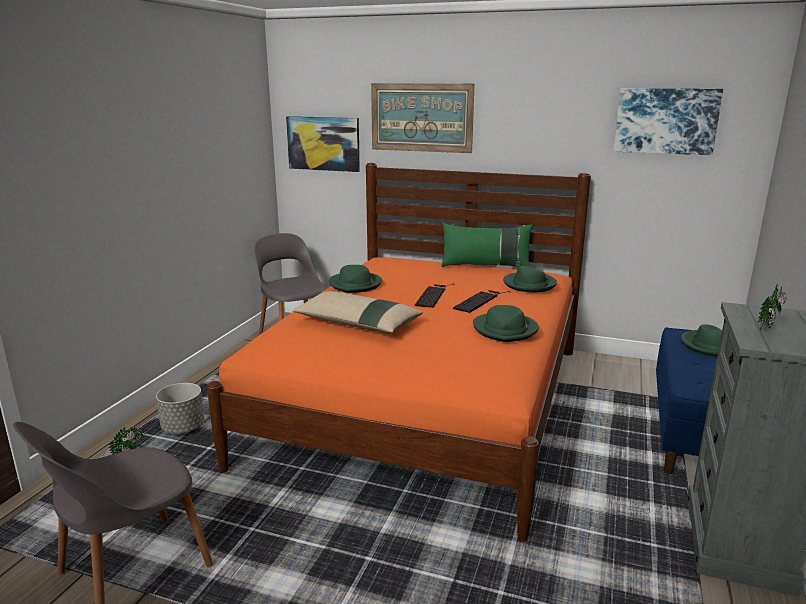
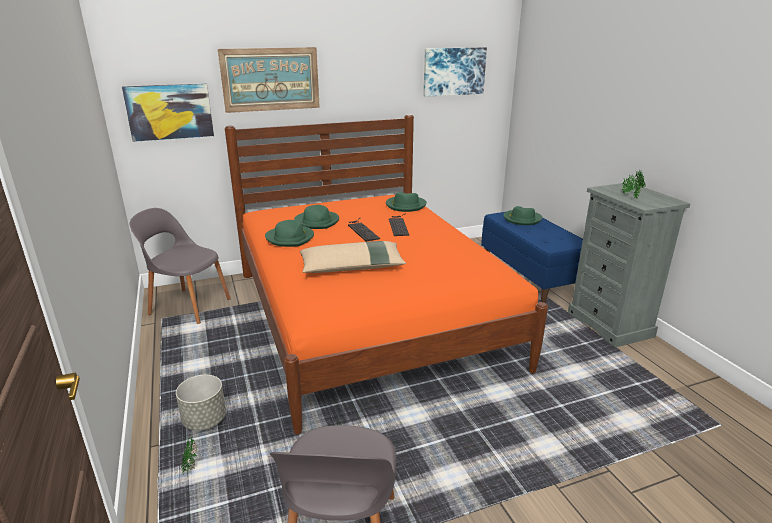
camera: 40 degrees left, 5 degrees up
(485, 266) = (351, 199): green pillow -> none
(505, 330) = (450, 240): green hat -> green hat (317, 222)

